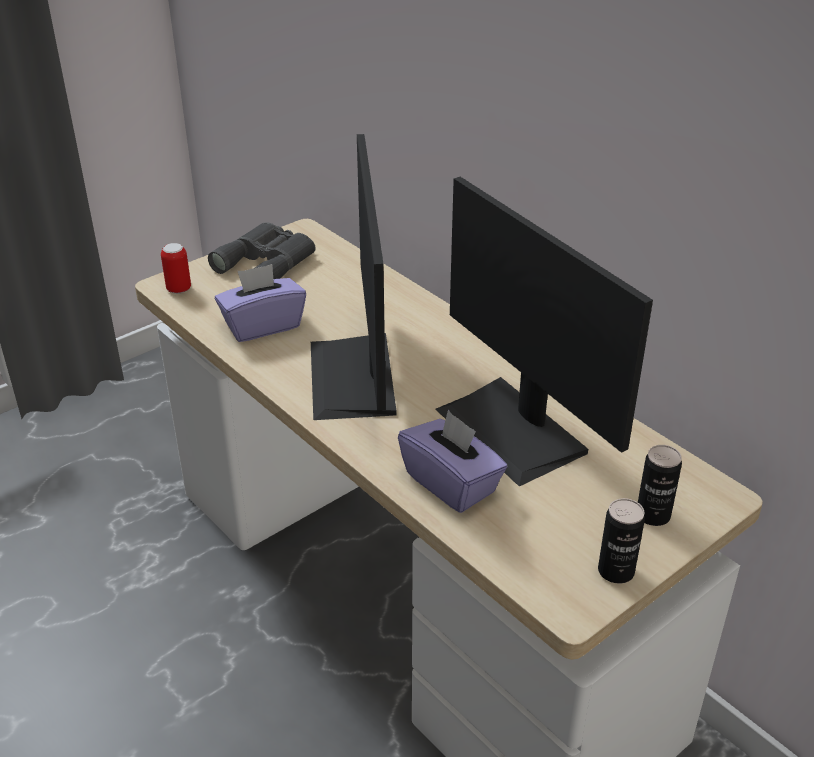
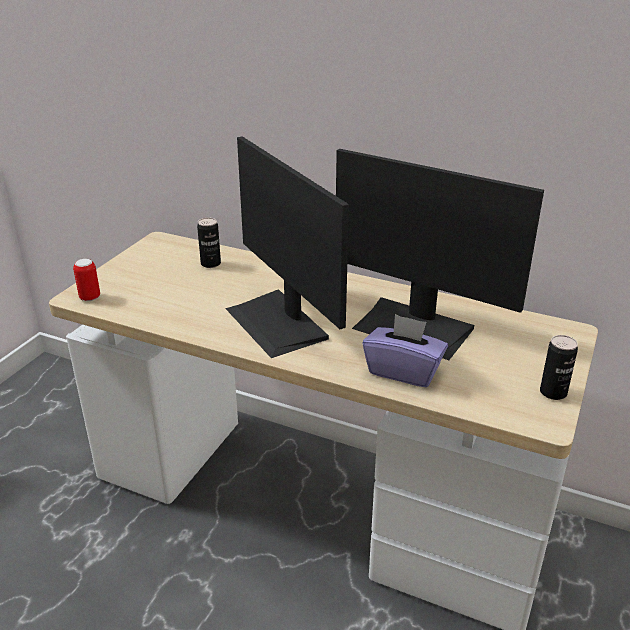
camera: 25 degrees left, 5 degrees down
(262, 325) = (179, 306): purple tissue box -> none
(268, 261) = (148, 264): grey binoculars -> none
(653, 515) = (544, 353): can -> can (210, 264)

